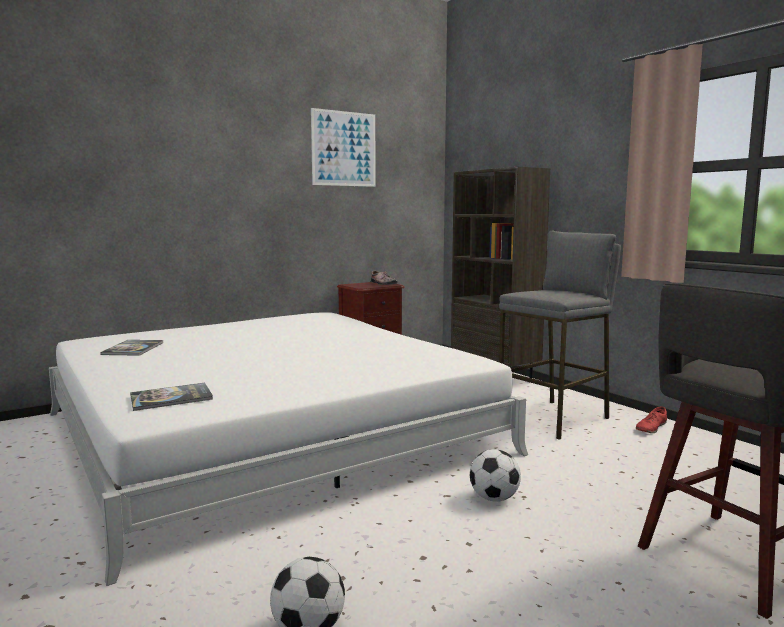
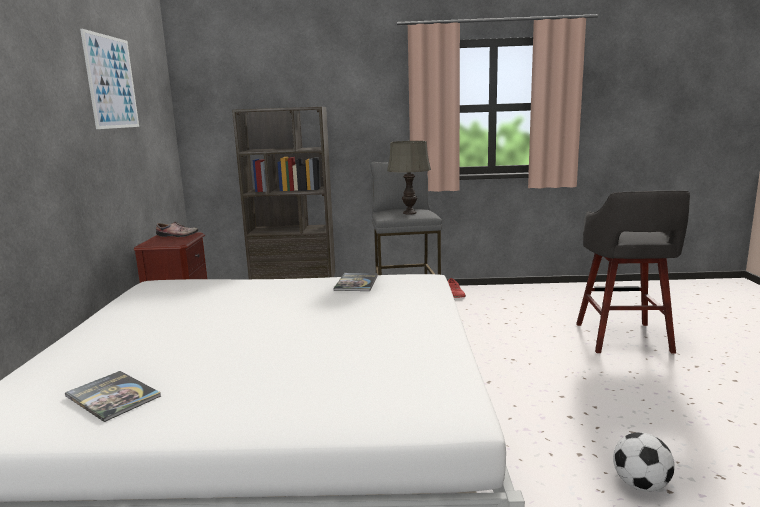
camera: 55 degrees left, 5 degrees up
(171, 398) = (393, 397): book -> book (356, 283)
(494, 498) = (507, 368): football -> none
(548, 293) = (410, 213): none -> grey table lamp

